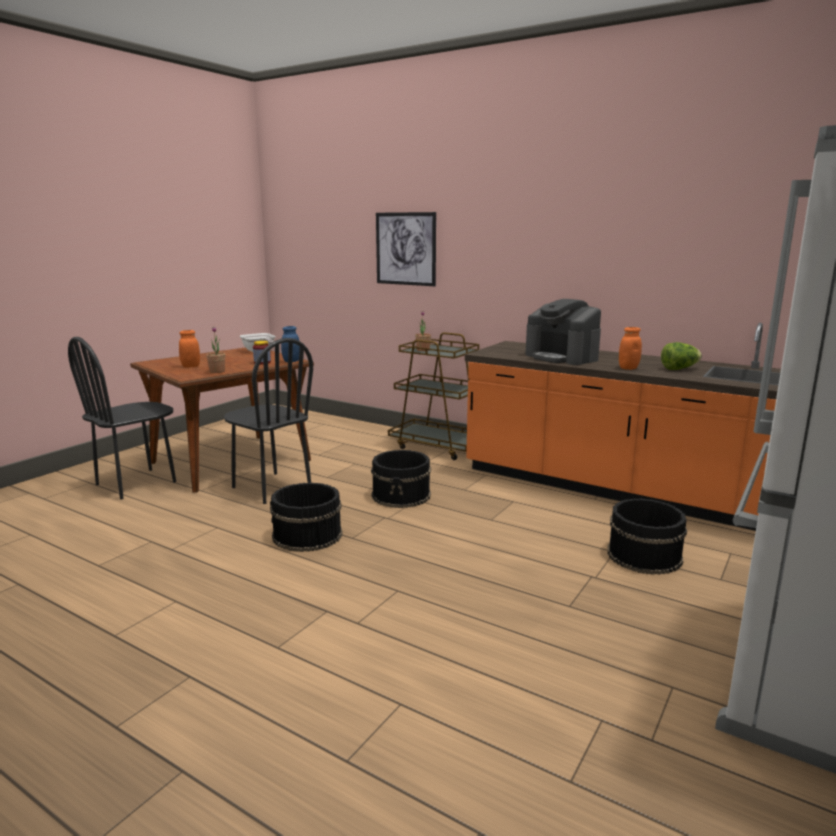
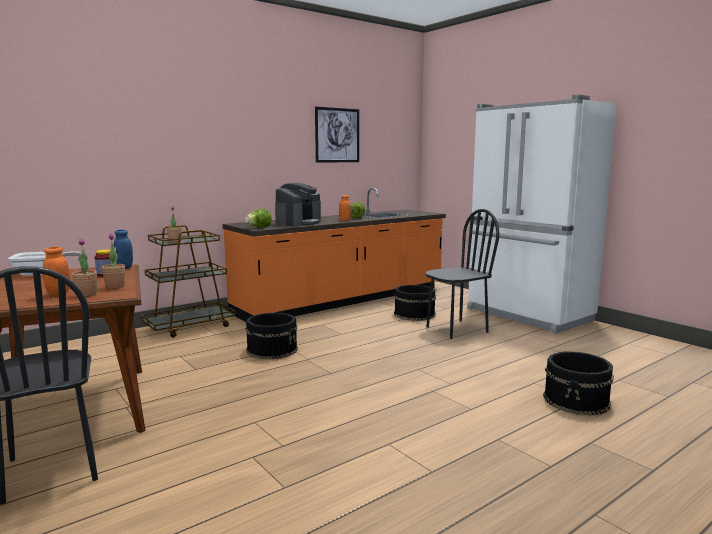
camera: 70 degrees left, 5 degrees down
(188, 371) = (86, 294): none -> potted plant
(271, 487) = (187, 393): black chair -> black chair (456, 329)
(307, 535) = (312, 387): black bucket -> black bucket (577, 400)
(405, 249) = (111, 152): picture -> picture (337, 135)
(493, 352) = (259, 227): none -> lettuce
(562, 357) = (298, 223): coffee machine -> coffee machine turned 45 degrees counterclockwise

